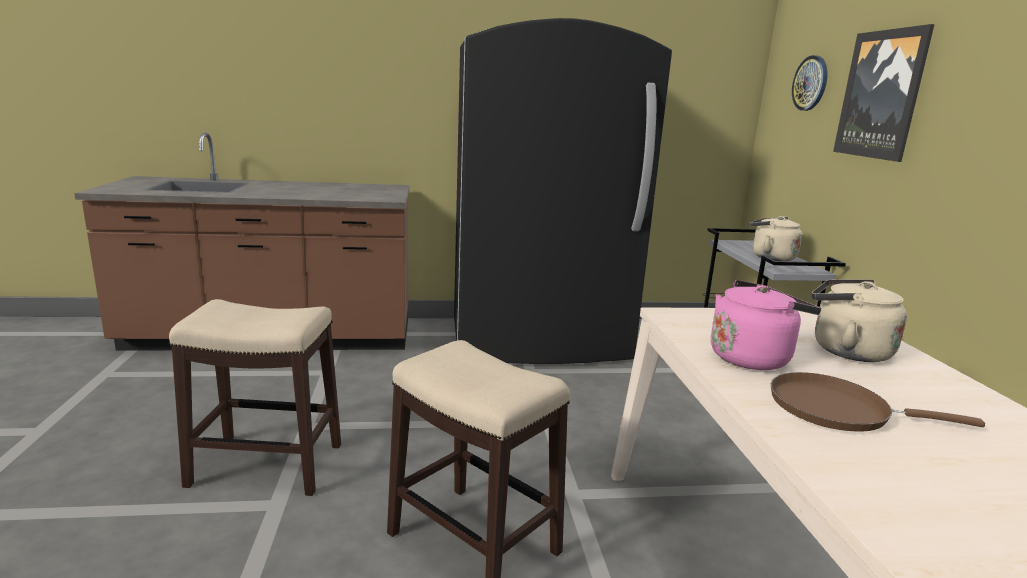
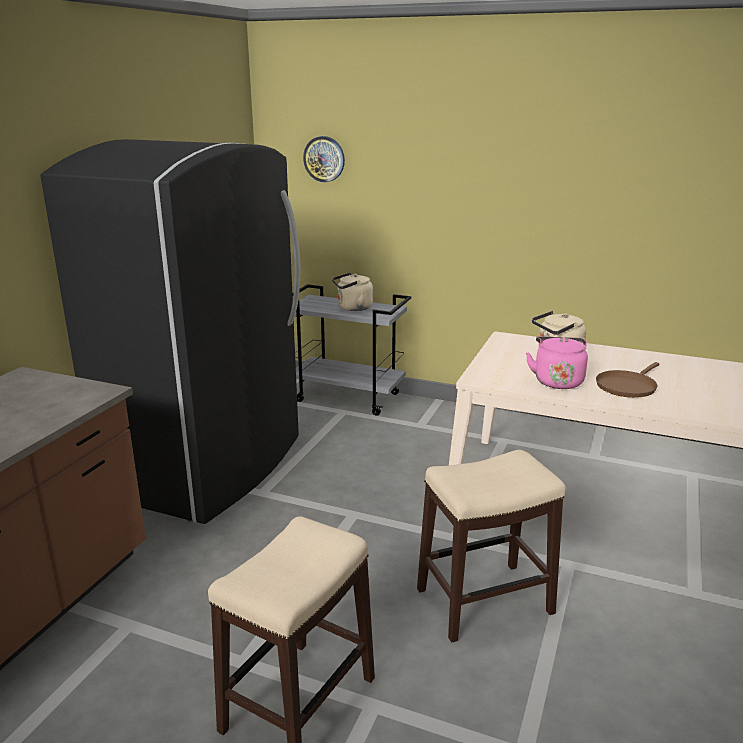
camera: 60 degrees left, 5 degrees up
(881, 95) = (408, 172): picture -> none

